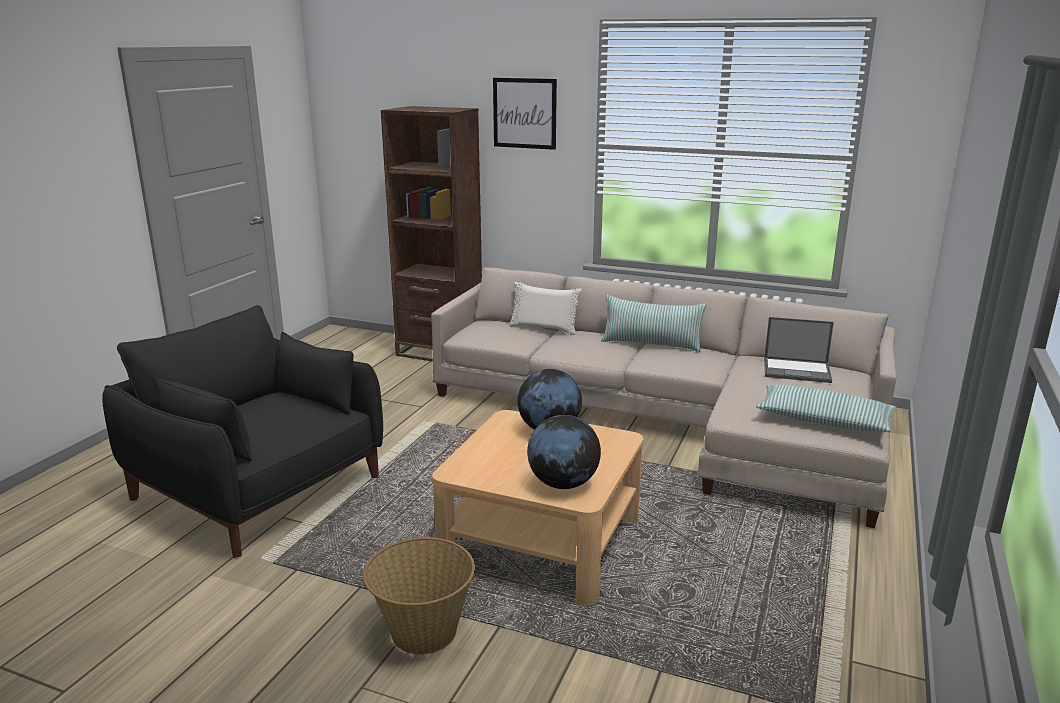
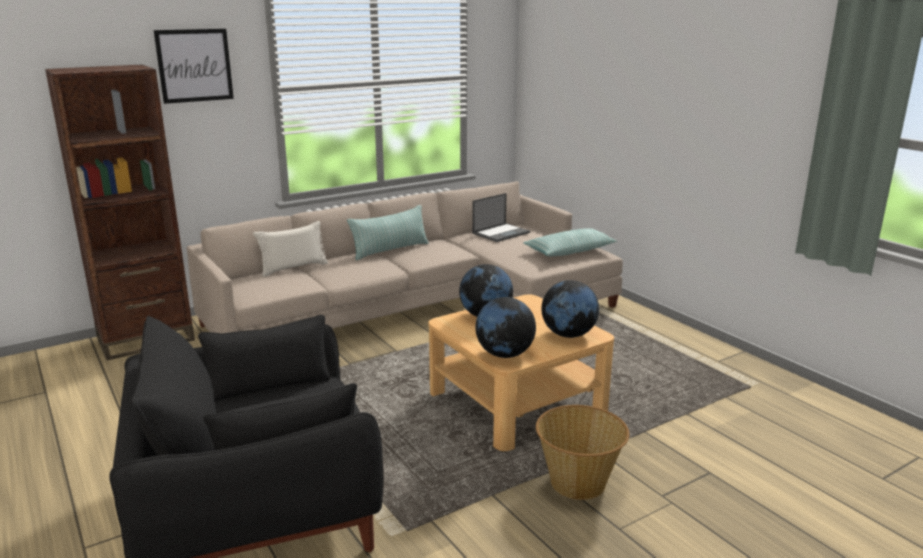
camera: 55 degrees left, 0 degrees up
(472, 465) = (505, 354): none -> globe

